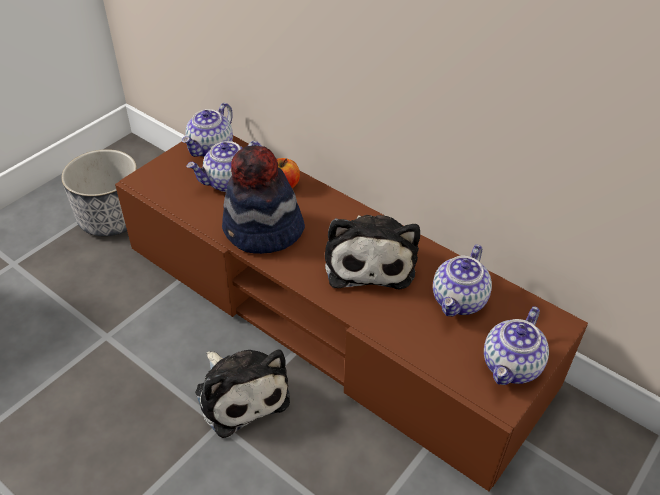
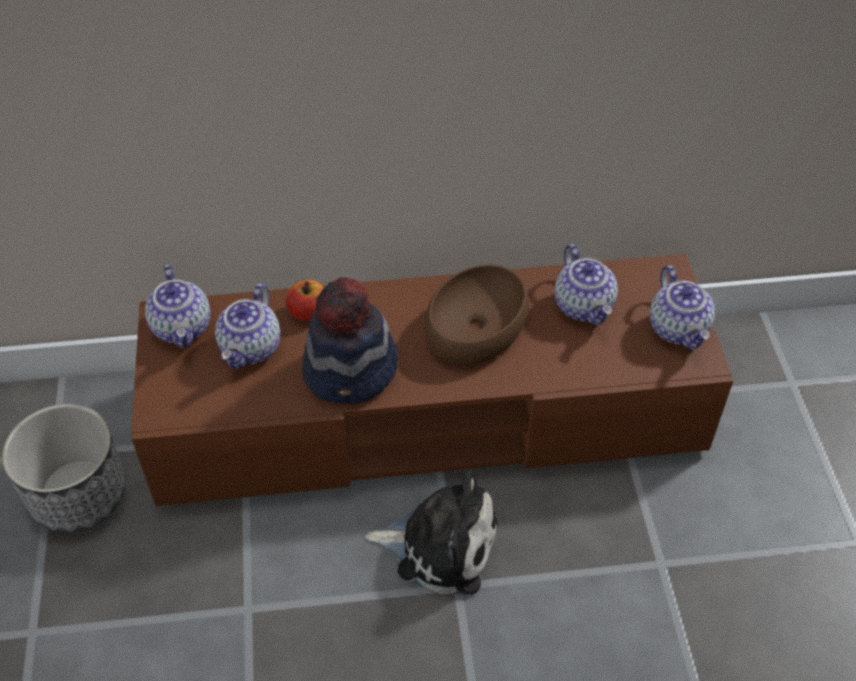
camera: 45 degrees left, 5 degrees up
(369, 260) = (475, 325): plush toy -> brown bowl

